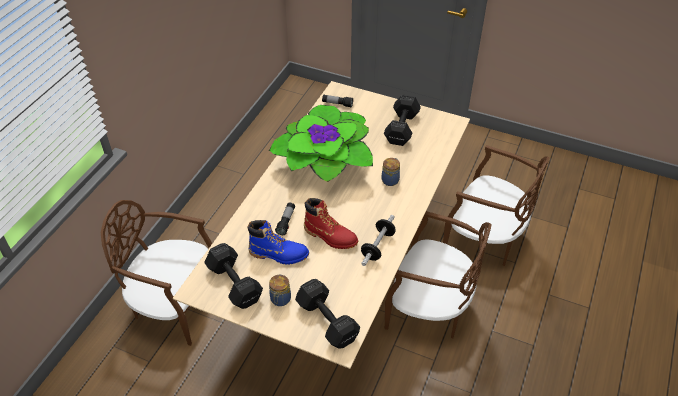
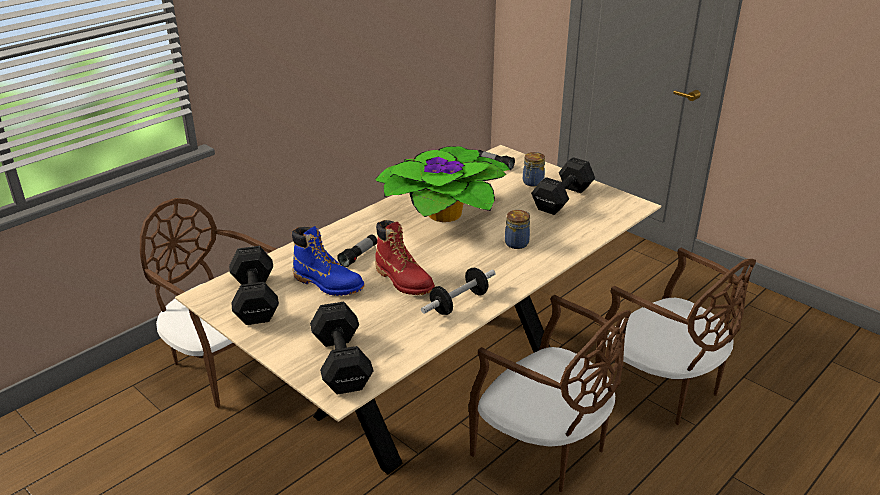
camera: 20 degrees right, 15 degrees down
(280, 299) = (298, 327): jar -> jar (532, 182)

